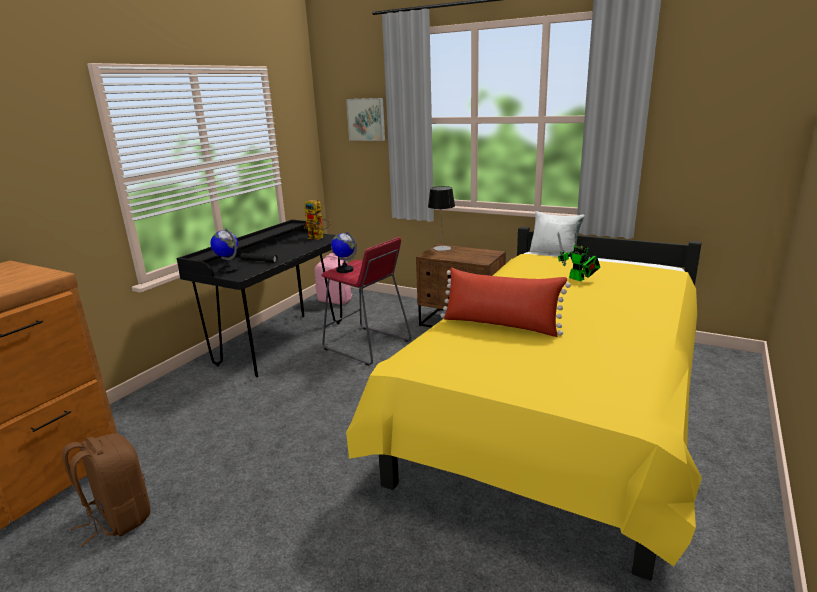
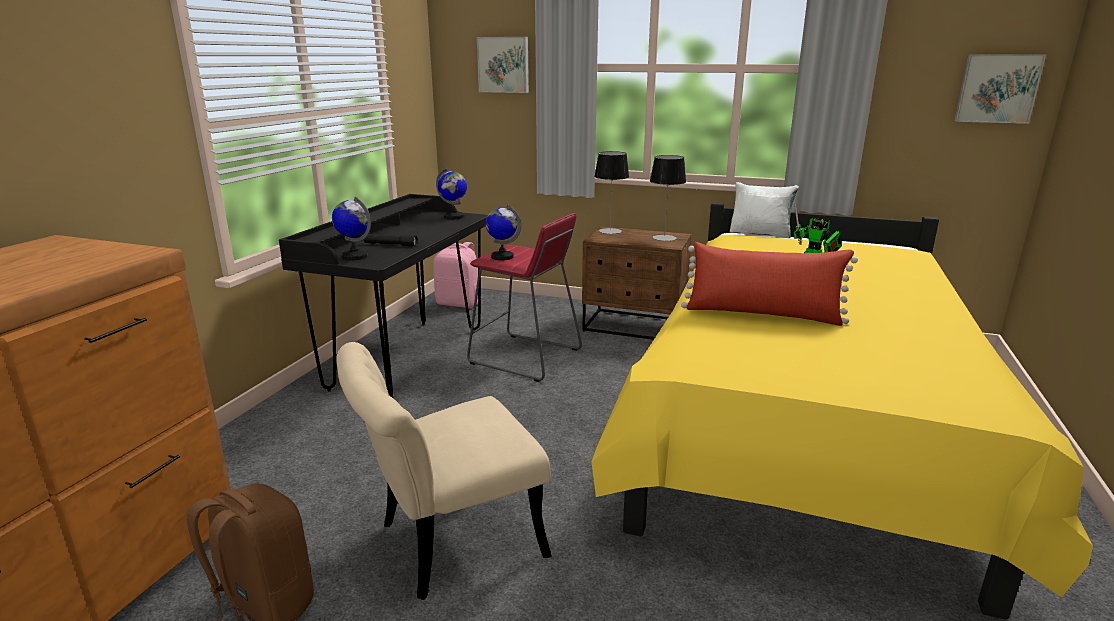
camera: 10 degrees left, 0 degrees up
(254, 483) = (448, 542): none -> beige chair
(319, 238) = (454, 217): toy robot -> globe
(481, 254) = (664, 238): none -> table lamp
(753, 133) = (997, 88): none -> picture

